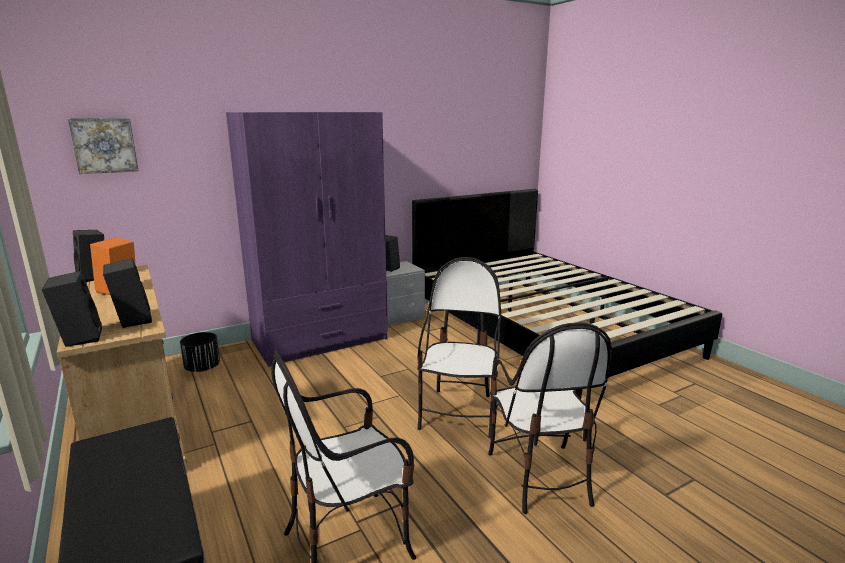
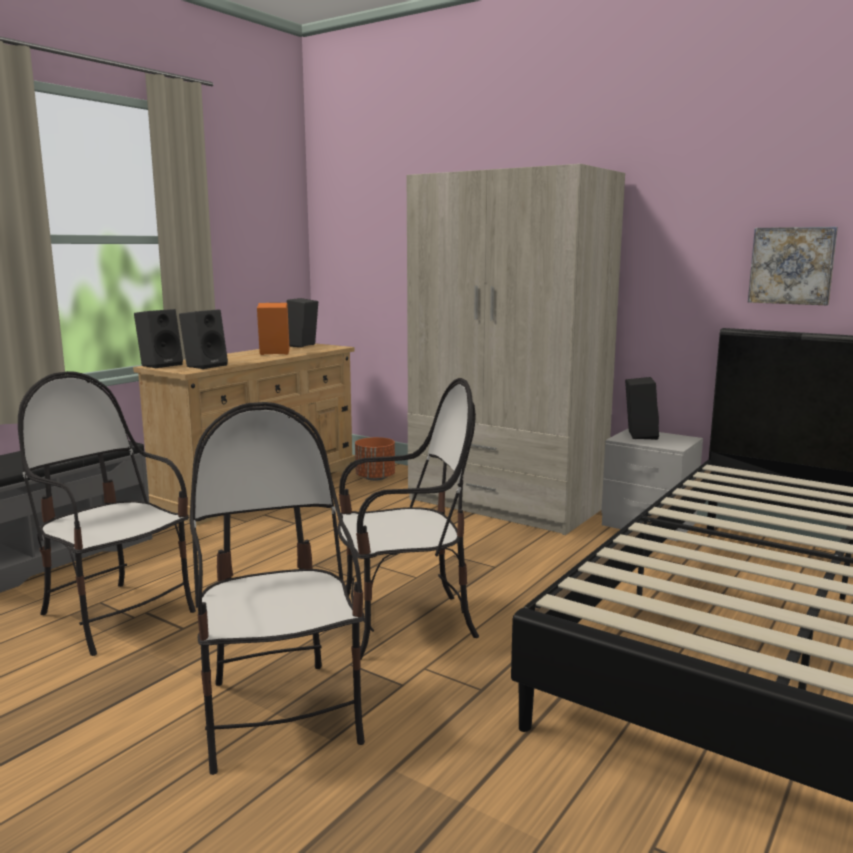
camera: 65 degrees right, 5 degrees down
(104, 145) = (361, 221): picture -> picture (792, 265)
(203, 368) = (375, 478): black planter -> orange planter
(320, 340) = (506, 503): purple wardrobe -> beige wardrobe
(539, 476) = (280, 715): chair -> chair turned 105 degrees clockwise

